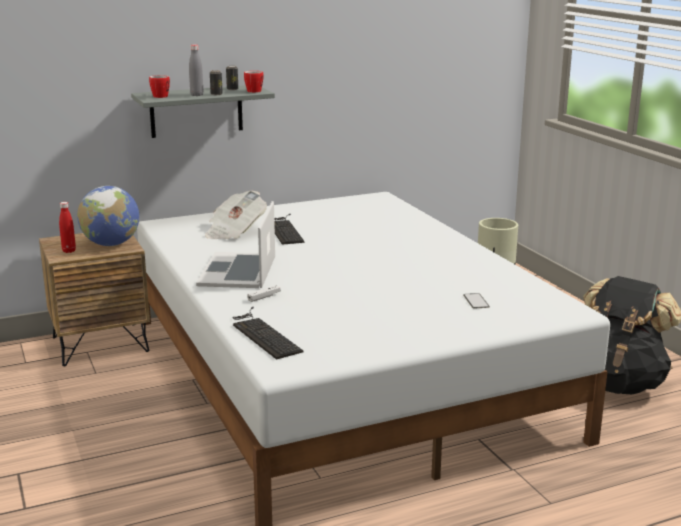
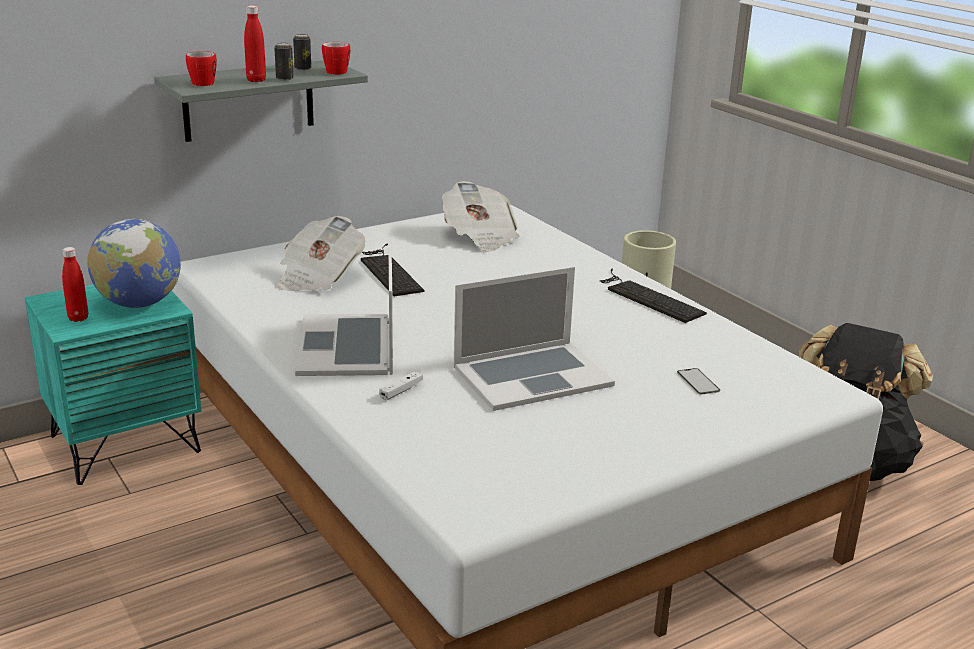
camera: 10 degrees left, 5 degrees up
(100, 344) = (125, 443): brown nightstand -> turquoise nightstand
(197, 95) = (256, 80): grey bottle -> red bottle
(263, 334) = (423, 458): keyboard -> keyboard (647, 297)
(358, 212) = (480, 237): none -> newspaper
(358, 292) = (532, 375): none -> laptop

